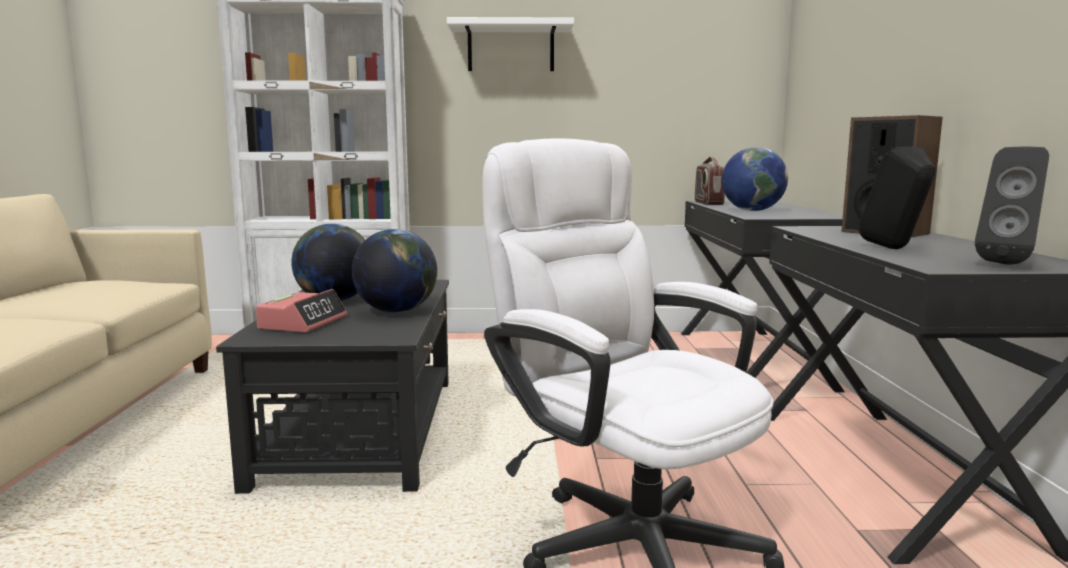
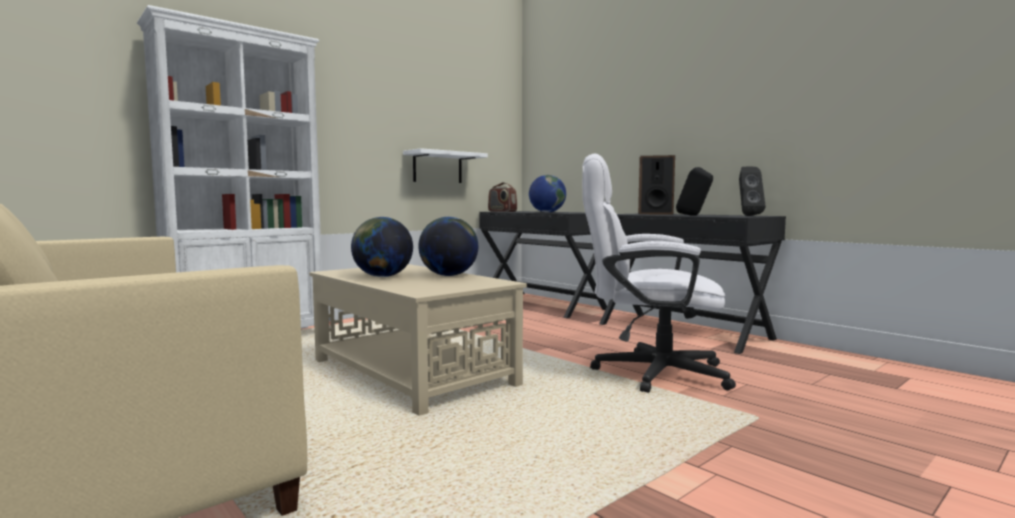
camera: 40 degrees left, 5 degrees down
(303, 323) = (418, 285): alarm clock -> none
(363, 429) = (411, 372): black coffee table -> beige coffee table
(511, 48) = (371, 101): white shelf -> white shelf (437, 167)

